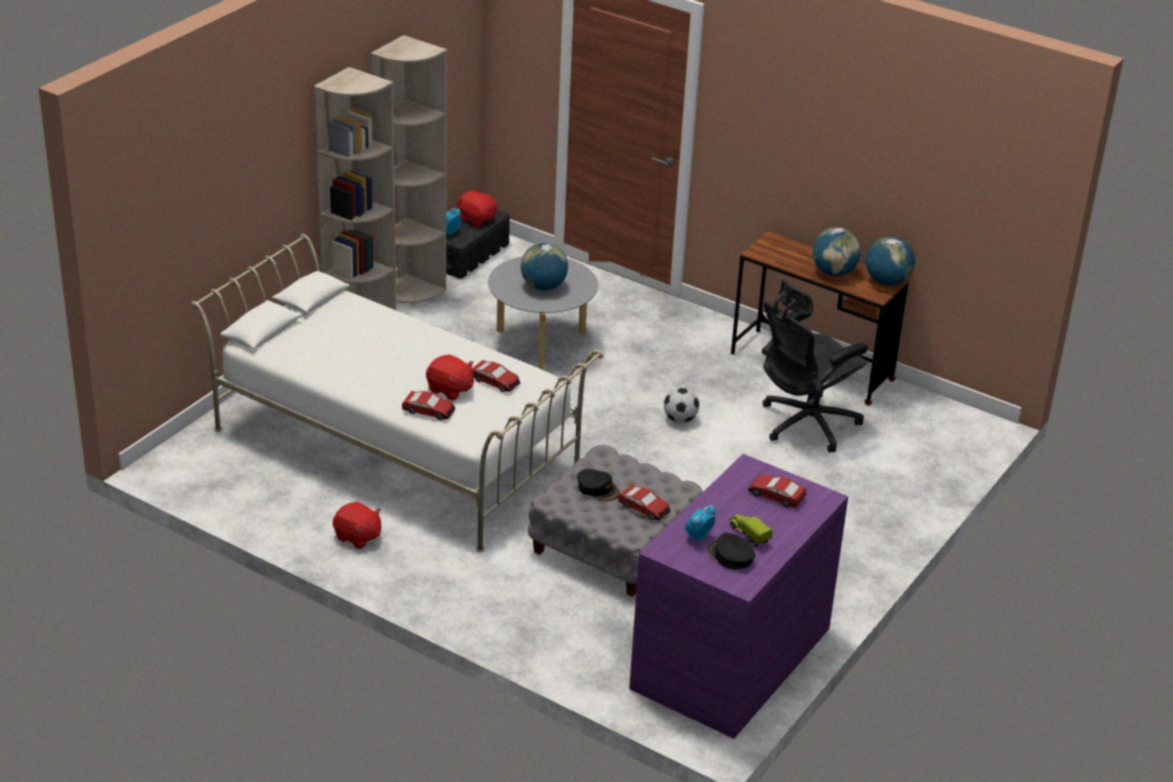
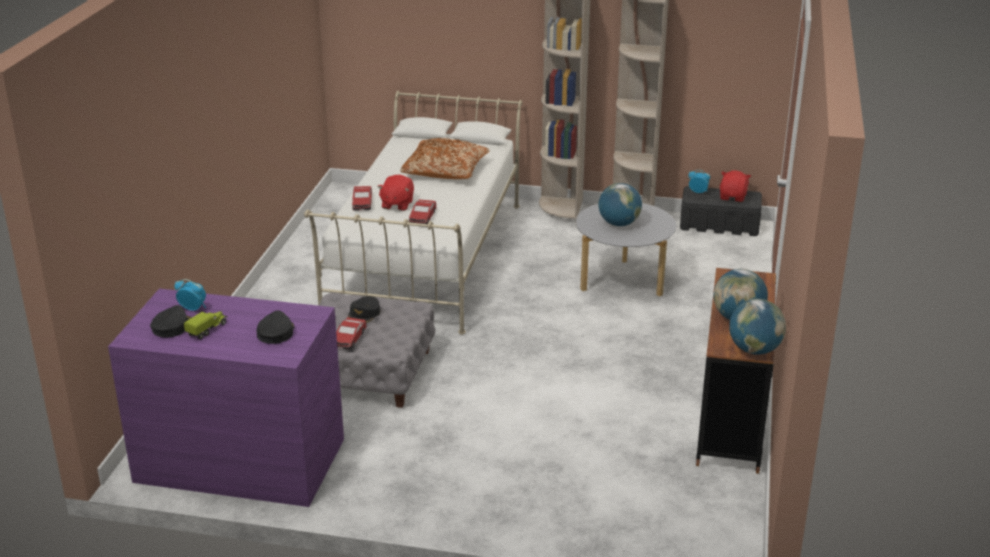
camera: 70 degrees right, 5 degrees down
(357, 537) = (307, 270): red plush toy -> none
(385, 339) = (445, 170): none -> orange pillow
(680, 419) = (573, 366): football -> none
(776, 495) = (275, 333): toy car -> black cap
(805, 426) = (624, 434): office chair -> none

